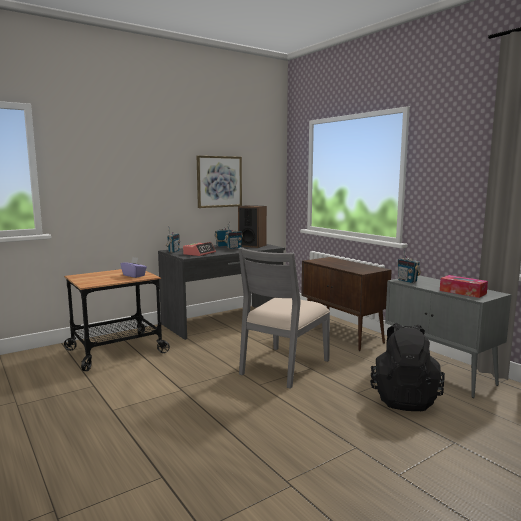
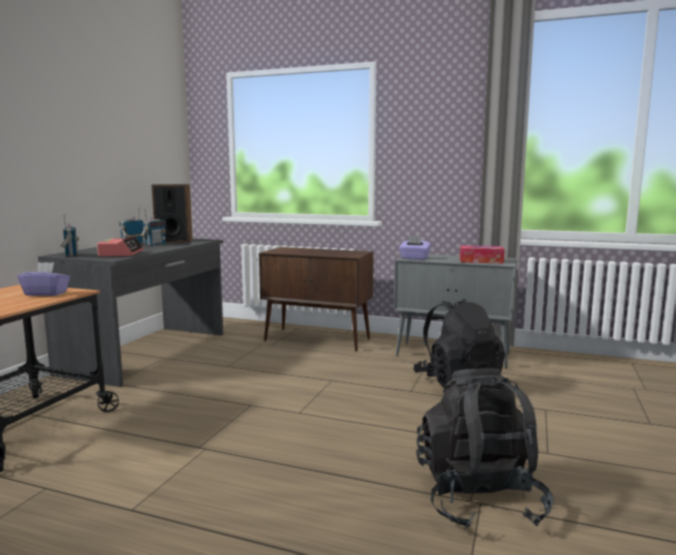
camera: 35 degrees left, 0 degrees up
(219, 181) = (113, 149): picture -> none
(283, 367) = (299, 386): grey chair -> none
(294, 482) = (478, 499): none -> black backpack
(407, 281) = (414, 258): radio -> purple tissue box

